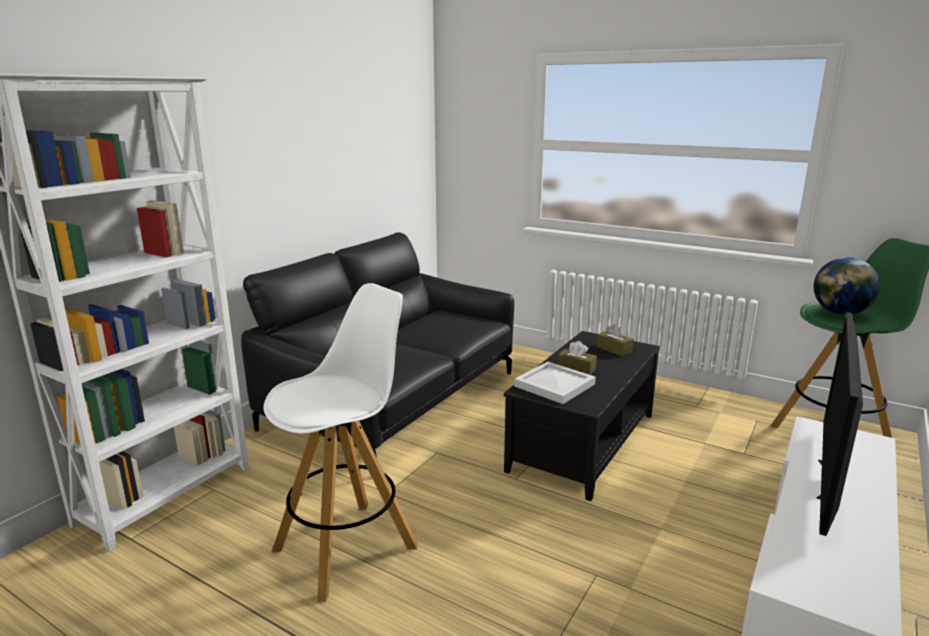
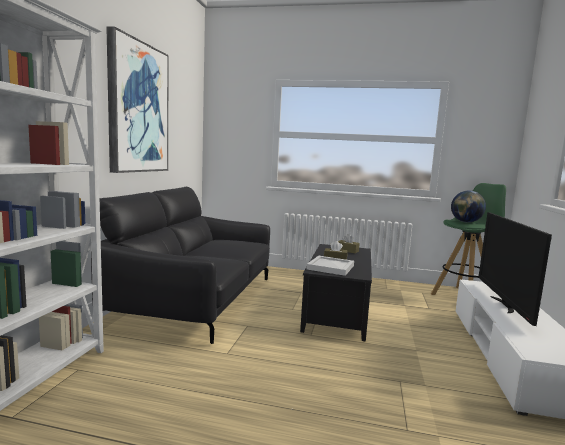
camera: 20 degrees left, 10 degrees down
(308, 138) = (138, 108): none -> picture
(347, 547) = (219, 392): white stool -> none

